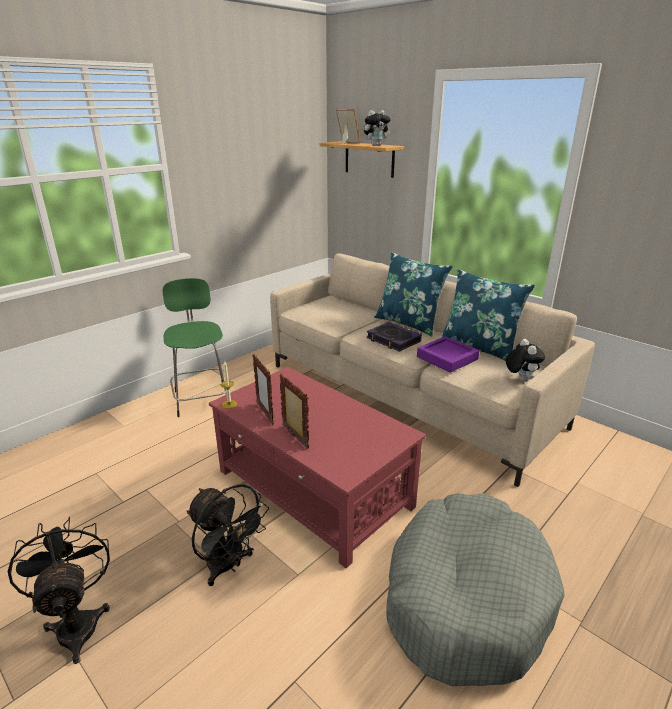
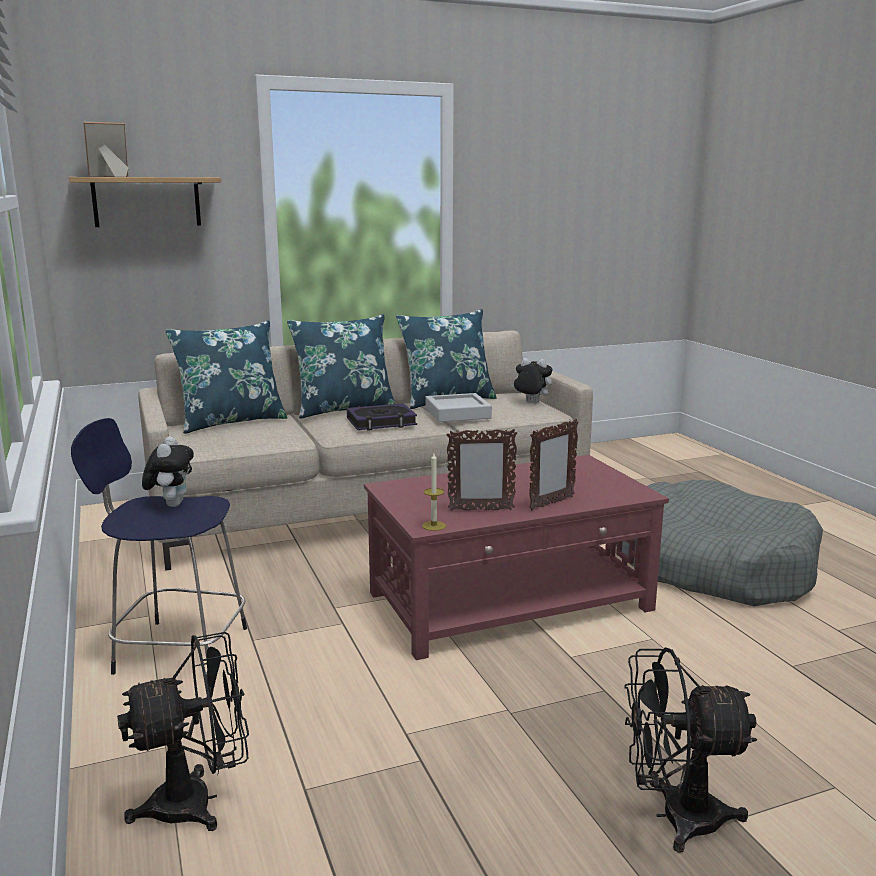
camera: 65 degrees left, 10 degrees down
(201, 398) = (177, 649): green stool -> blue stool
(228, 566) = (619, 680): black fan -> black fan (198, 802)
(295, 437) = (551, 503): picture frame -> picture frame turned 150 degrees clockwise
(348, 304) = (231, 422): none -> blue pillow
(376, 145) = (185, 176): plush toy -> plush toy (171, 504)
(447, 358) = (457, 413): purple tray -> grey tray

